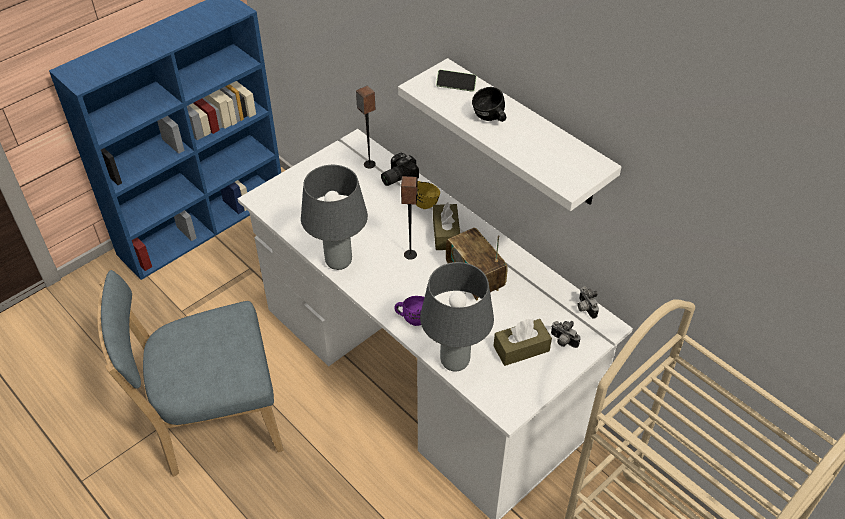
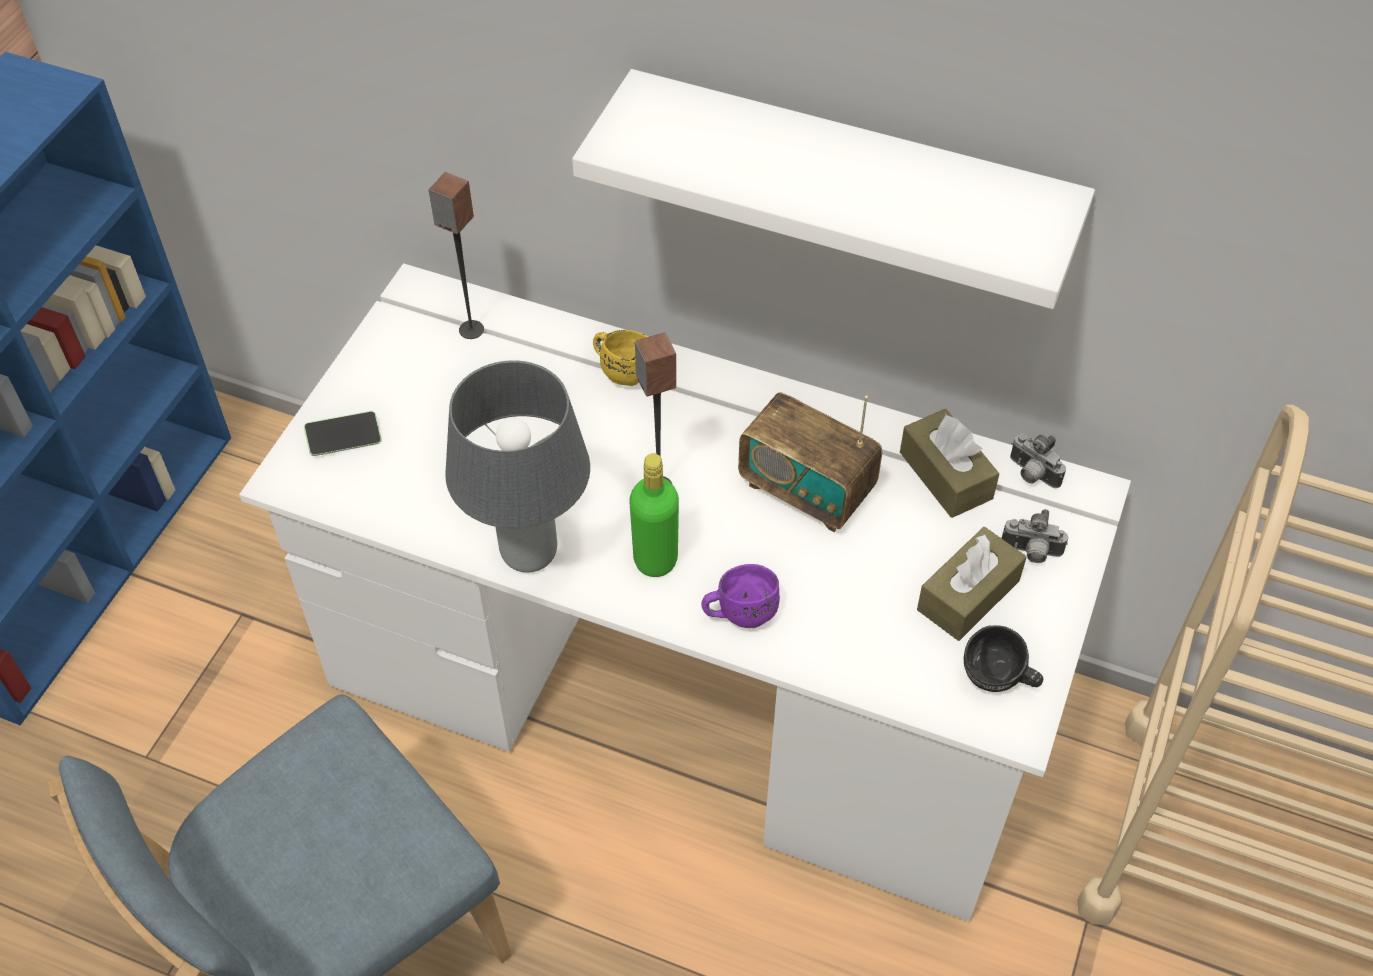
camera: 25 degrees left, 5 degrees up
(390, 283) = (655, 559): none -> green bottle
(397, 177) = (540, 338): camera -> none
(446, 233) = (701, 420): brown tissue box -> brown tissue box (945, 475)
(456, 85) = (686, 121): phone -> phone (344, 440)
(456, 361) = (868, 668): grey table lamp -> none
(489, 119) = (797, 172): black mug -> black mug (998, 681)

